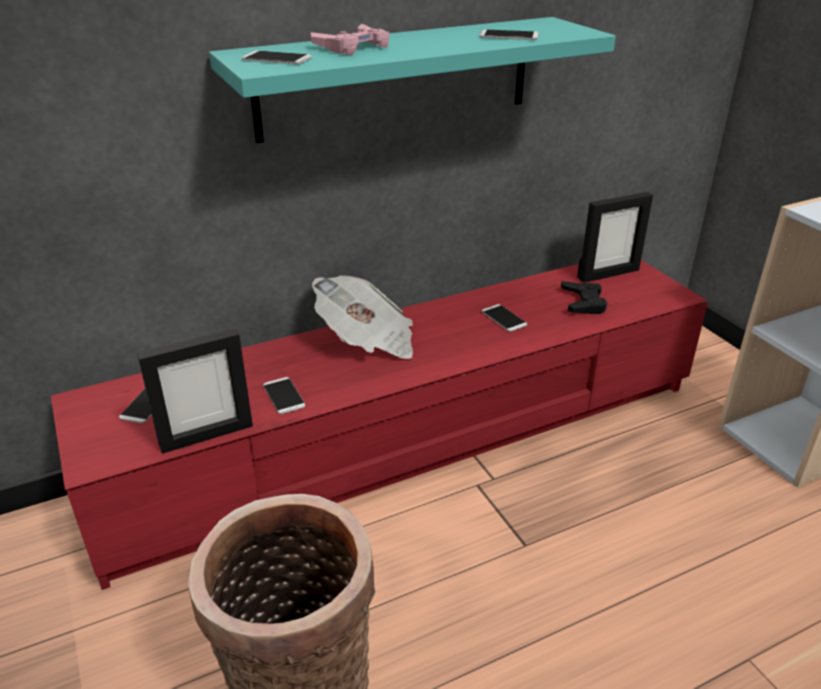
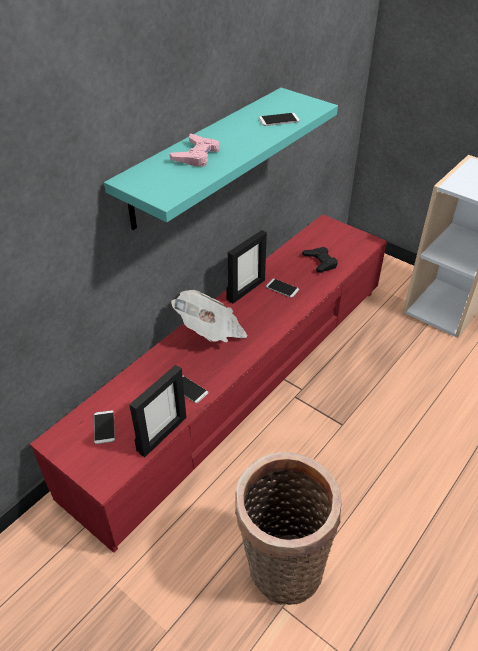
camera: 25 degrees left, 10 degrees up
(277, 59) = (163, 182): phone -> none
(608, 274) = (321, 235): picture frame -> picture frame (246, 290)

